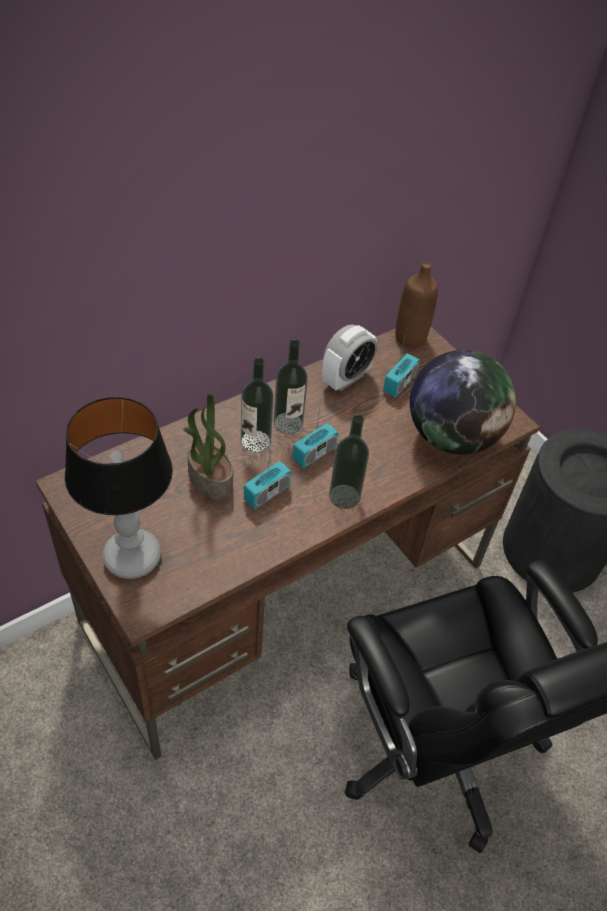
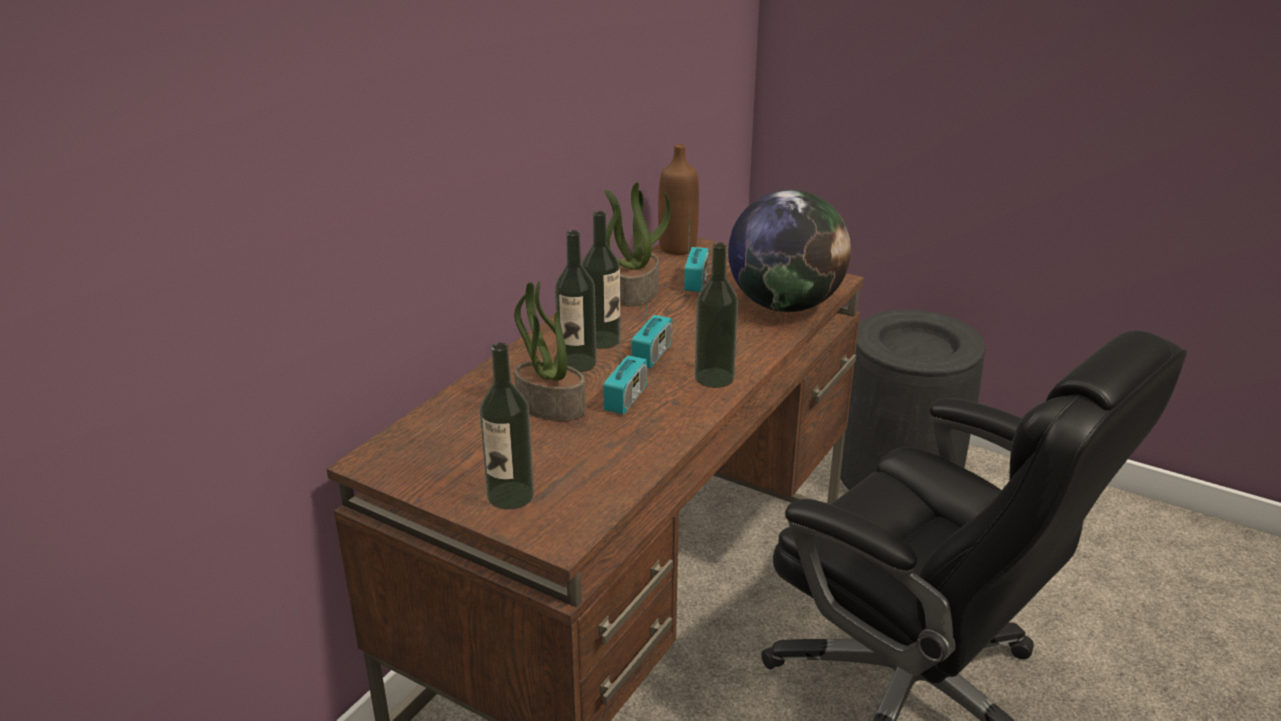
camera: 20 degrees left, 20 degrees down
(133, 557) = (510, 495): table lamp -> bottle
(346, 379) = (636, 292): alarm clock -> potted plant

